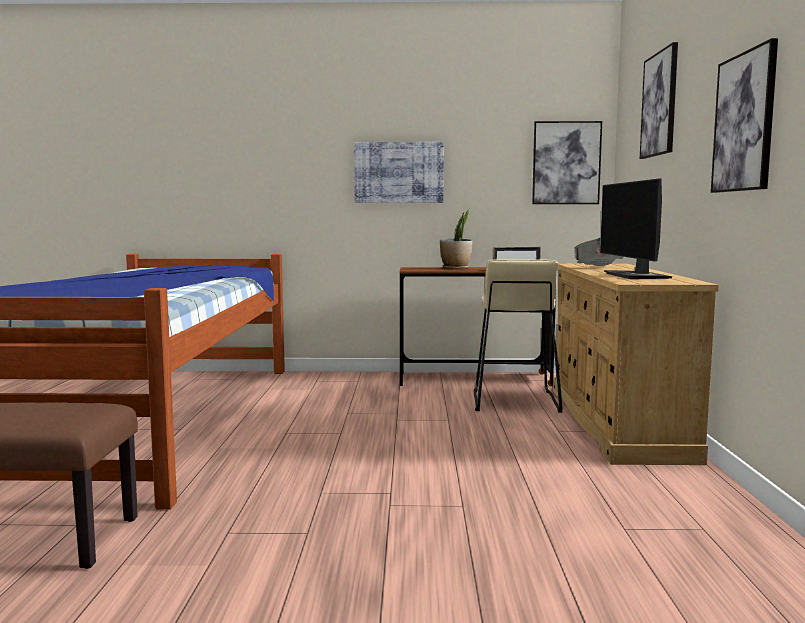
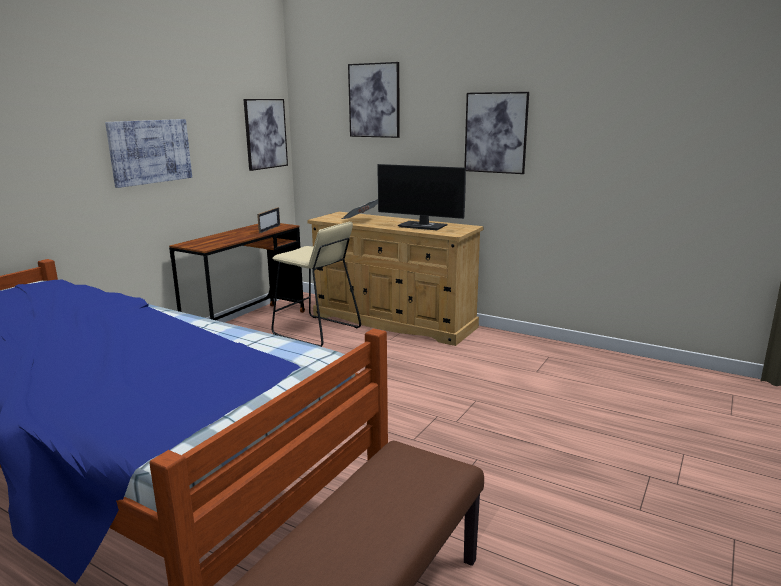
camera: 60 degrees left, 10 degrees up
(456, 268) = (225, 237): potted plant -> none

